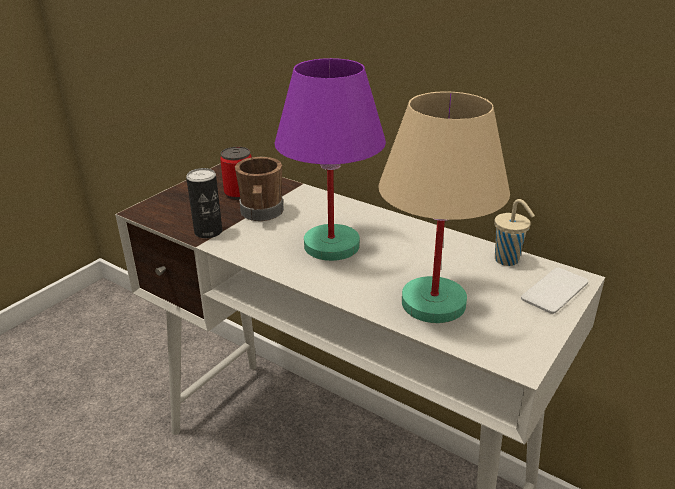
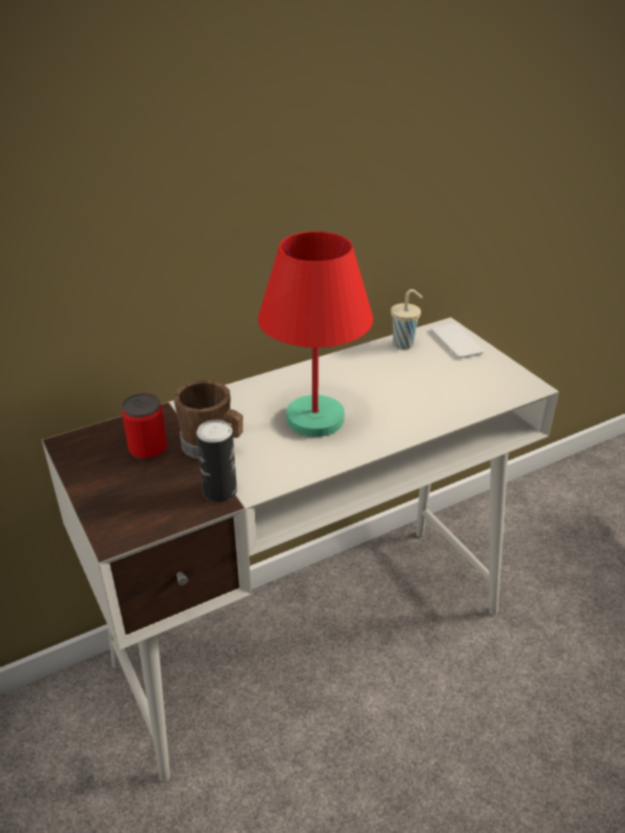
camera: 65 degrees left, 5 degrees up
(332, 245) = (314, 418): purple table lamp -> red table lamp
(432, 303) = (440, 397): beige table lamp -> none

